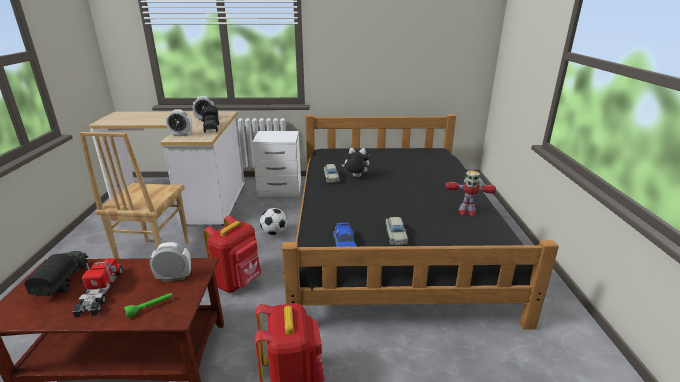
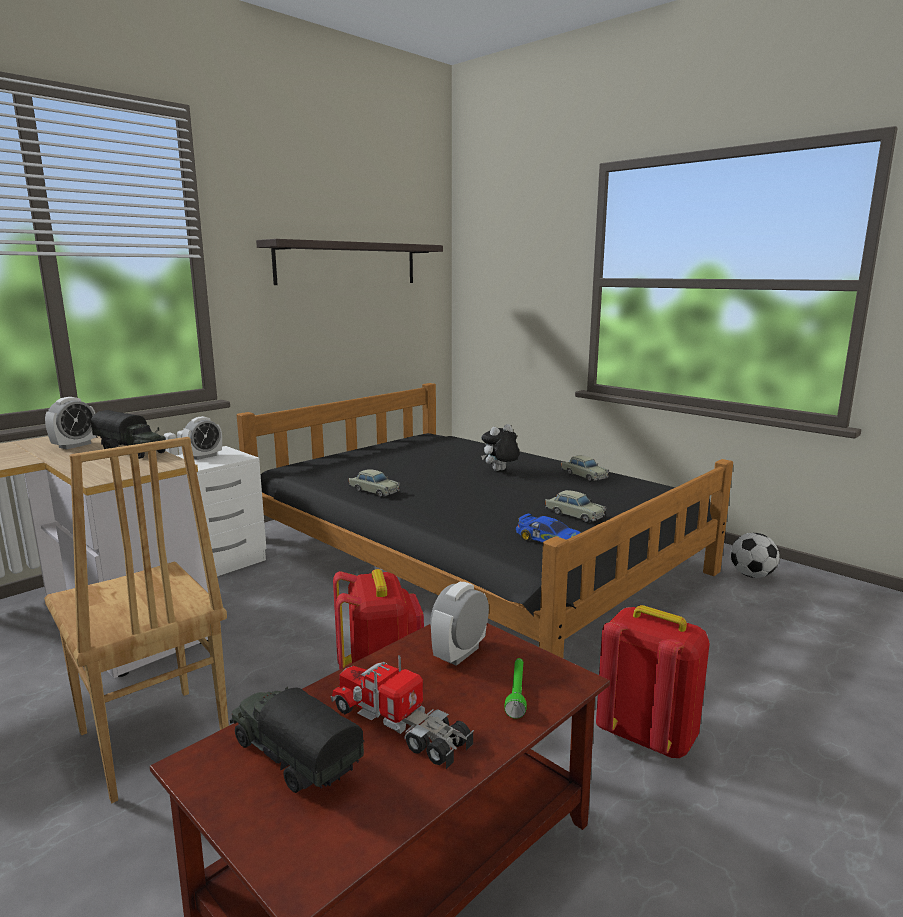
camera: 45 degrees left, 10 degrees down
(181, 135) = (102, 471): alarm clock -> alarm clock (204, 456)
(274, 233) = (317, 614): football -> football (751, 575)
(355, 177) = (403, 482): plush toy -> plush toy (500, 471)
(403, 26) = (348, 263): none -> shelf
(466, 212) = (584, 476): toy robot -> beige toy car

